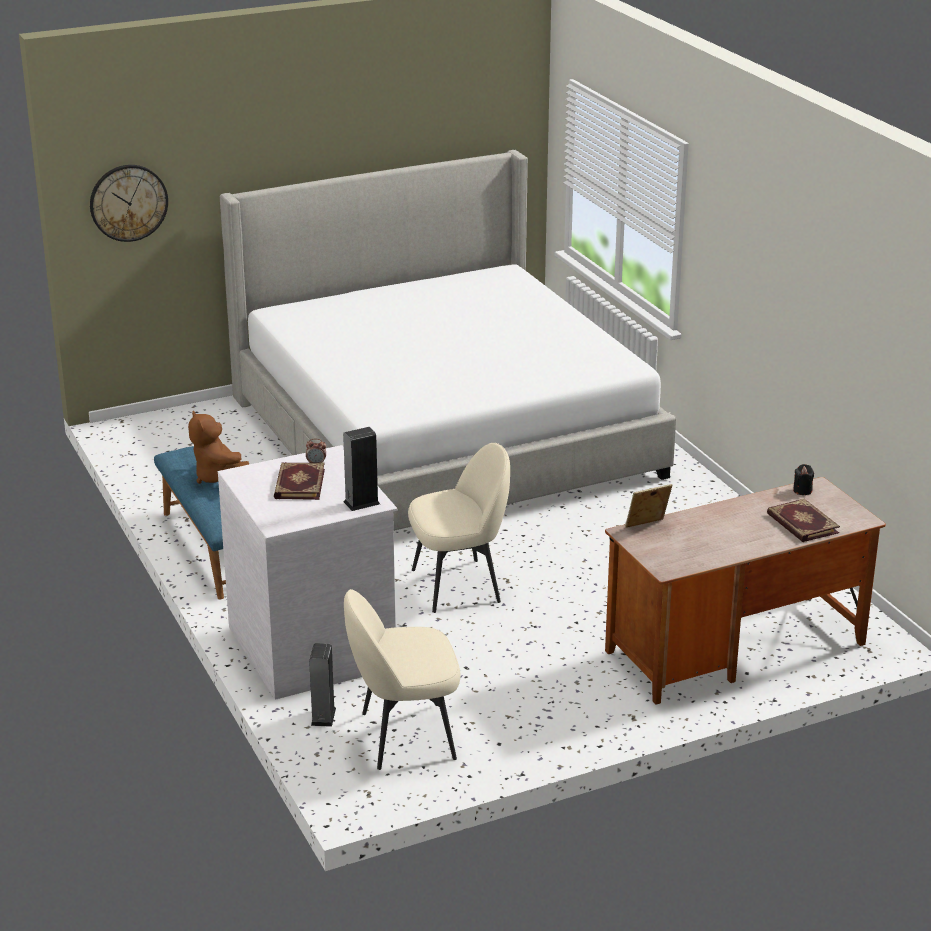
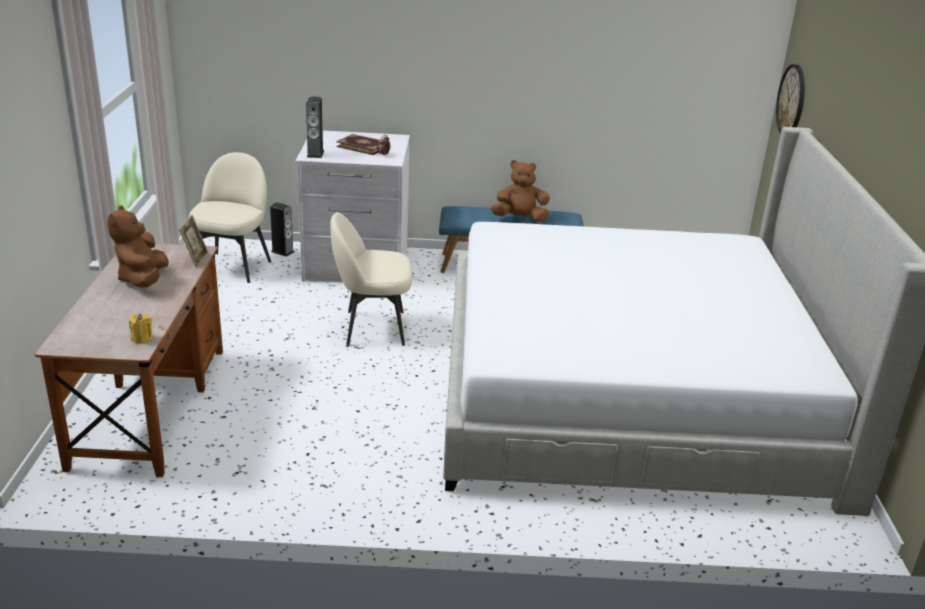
camera: 115 degrees right, 0 degrees up
(459, 585) = (372, 328): beige chair -> beige chair turned 75 degrees clockwise
(718, 534) = (143, 279): none -> brown plush toy
(801, 523) = (99, 316): book -> none
(802, 490) = (142, 339): black candle -> yellow candle

